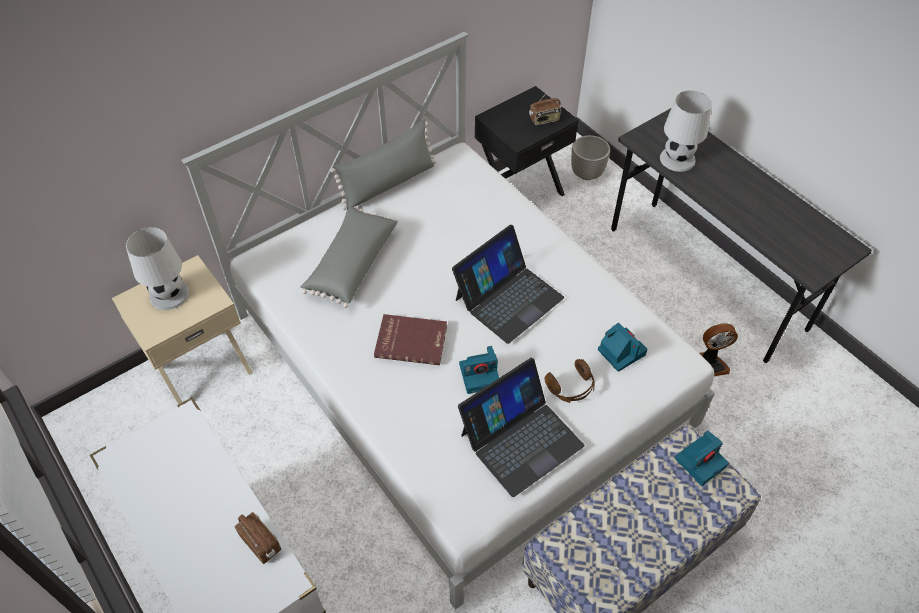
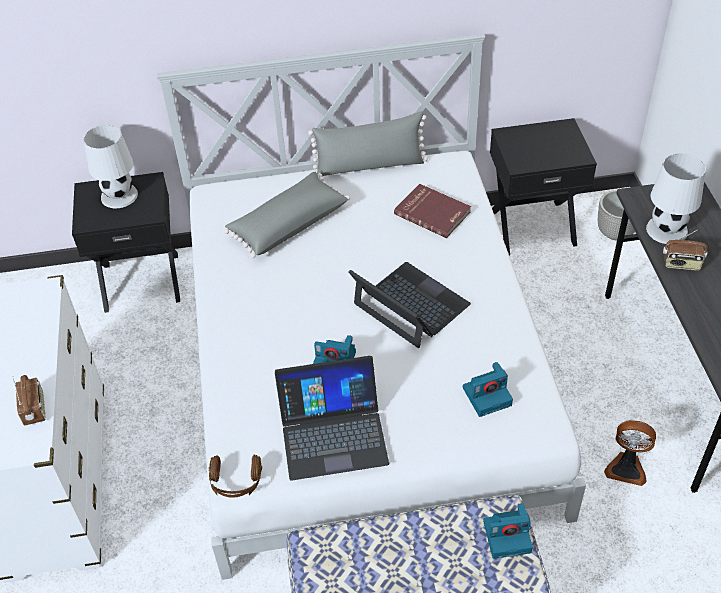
camera: 30 degrees right, 5 degrees down
(201, 367) = (142, 280): beige nightstand -> black nightstand
(411, 340) = (295, 309): red book -> red book (433, 212)
(508, 298) = (410, 305): laptop -> laptop turned 120 degrees counterclockwise
(544, 120) = (560, 153): radio -> radio (681, 264)
(571, 387) = (415, 409): brown headphones -> brown headphones (236, 482)
(620, 351) = (487, 395): camera -> camera turned 75 degrees clockwise

